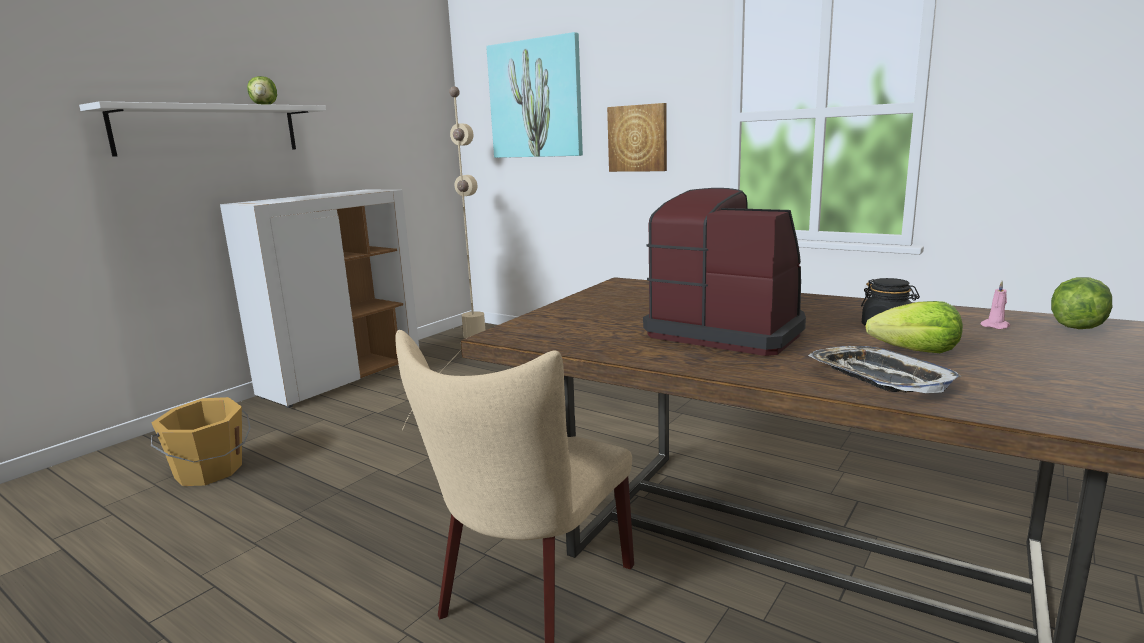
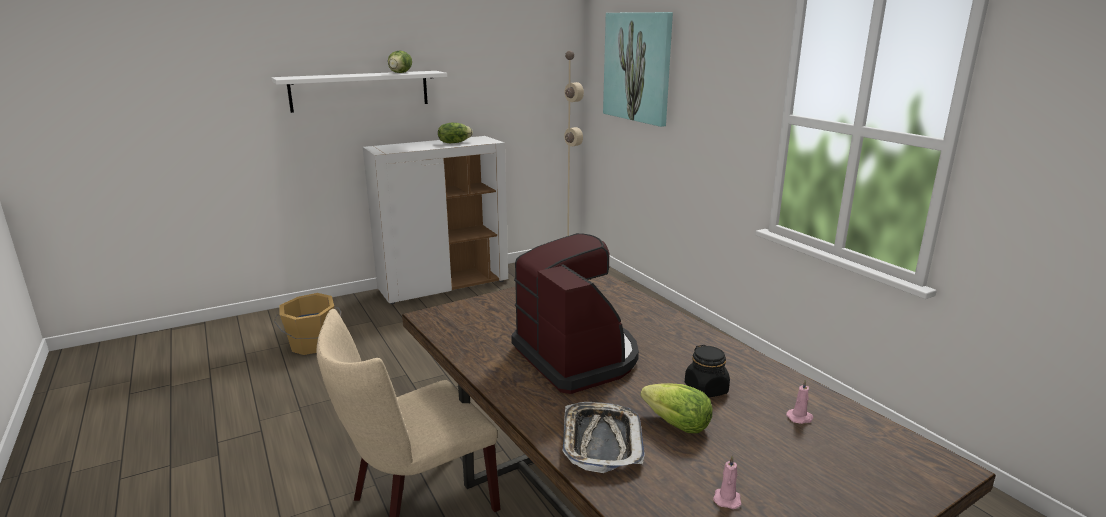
camera: 25 degrees right, 5 degrees up
(638, 138) = (708, 120): picture -> none
(1064, 384) = (727, 498): none -> pink candle
(1075, 325) = (876, 440): lettuce -> lettuce (454, 143)

